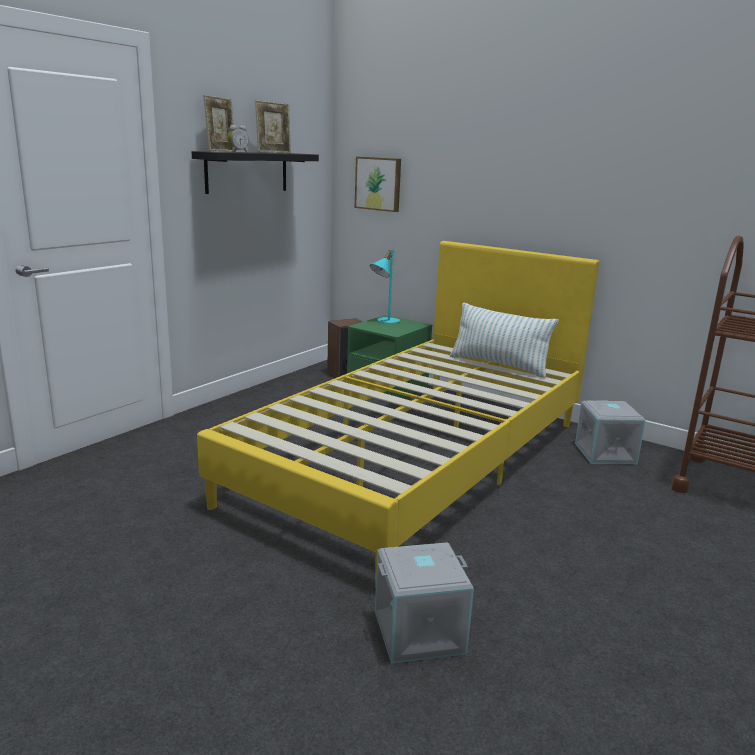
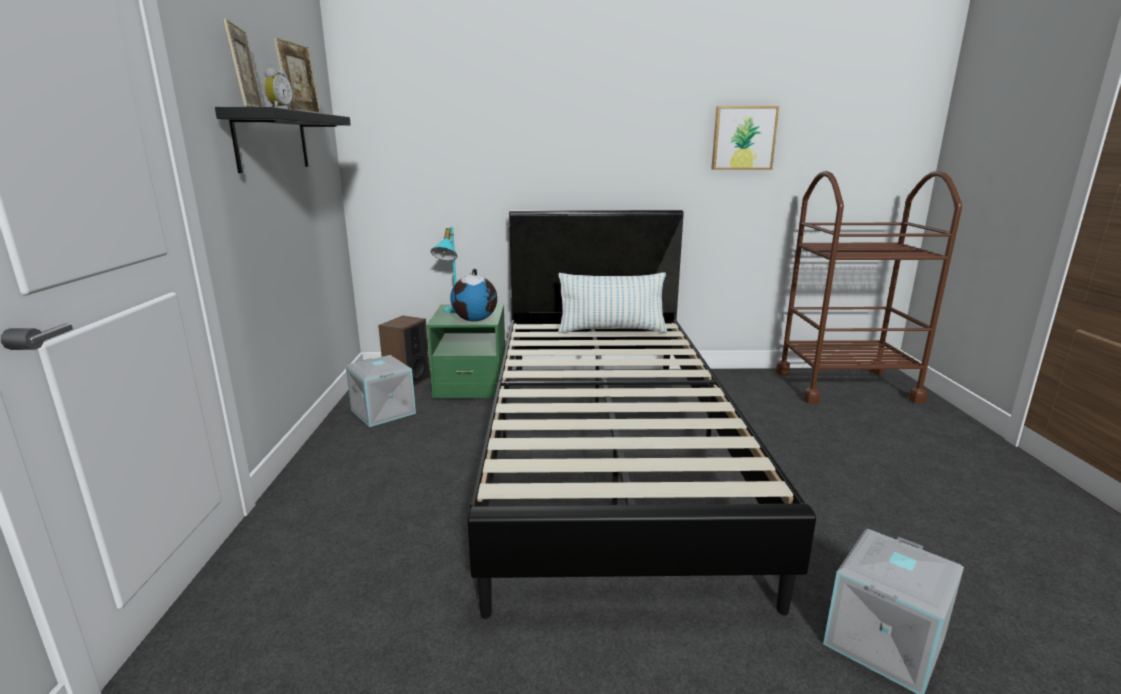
camera: 35 degrees left, 0 degrees up
(378, 183) = (410, 153): picture -> picture (743, 138)
(387, 330) = (475, 320): none -> globe
(417, 460) = (607, 451): yellow bed -> black bed
(606, 453) = (727, 389): grey storage box -> grey storage box (384, 411)

